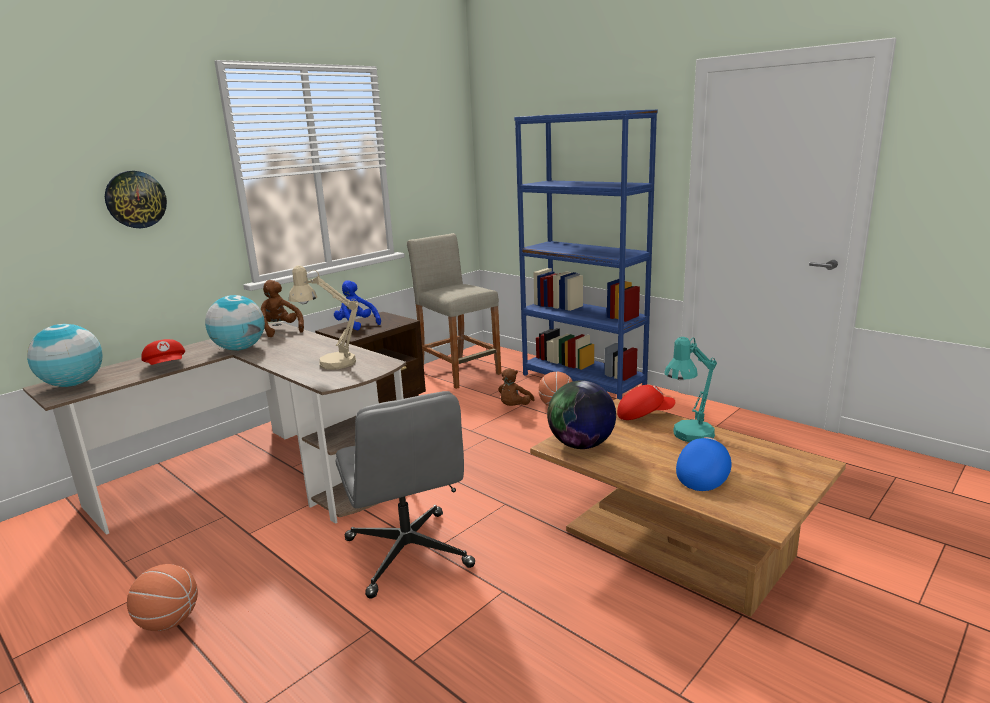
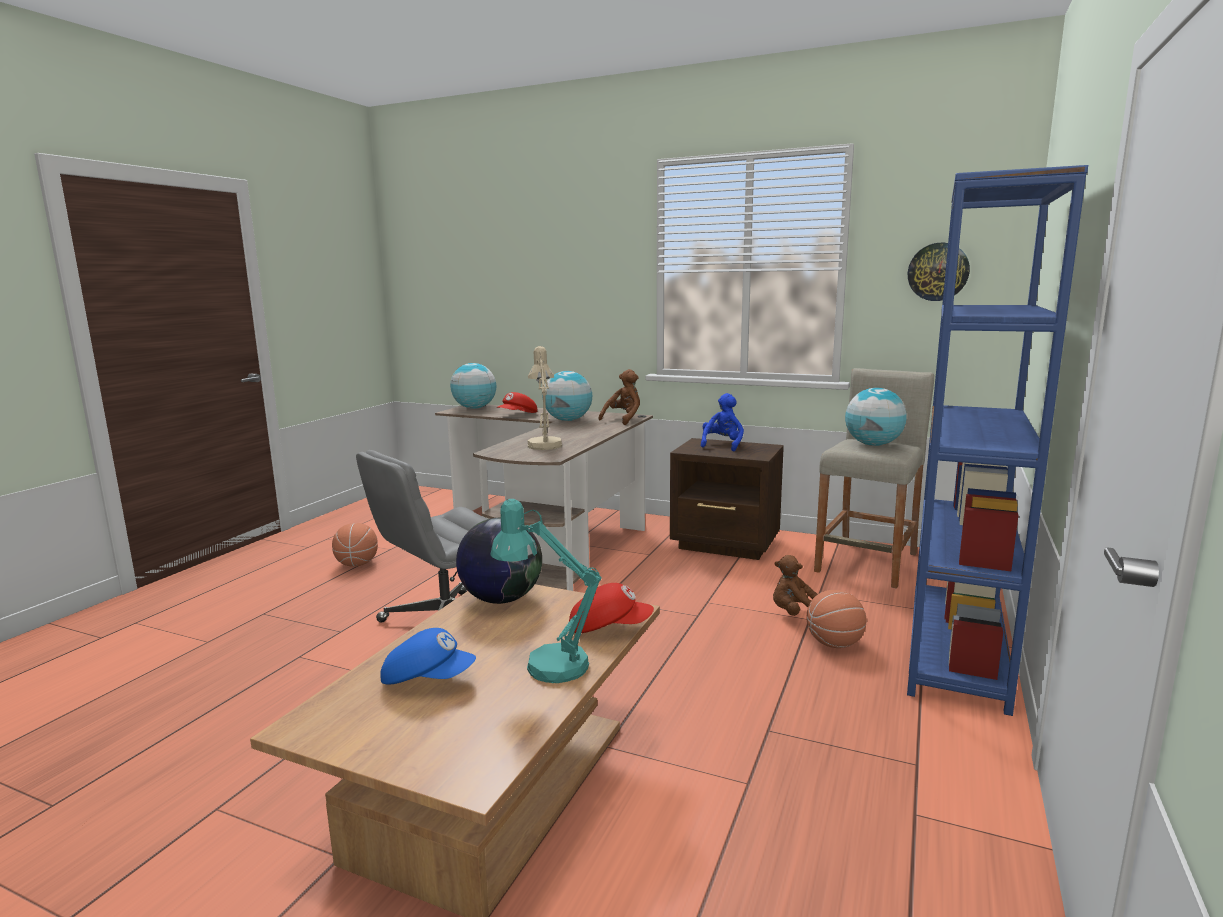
camera: 70 degrees right, 5 degrees down
(135, 199) = (573, 282): wall clock -> wall clock (938, 272)
(459, 288) = (873, 445): none -> globe
(644, 415) = (609, 627): red cap -> red cap turned 60 degrees counterclockwise

